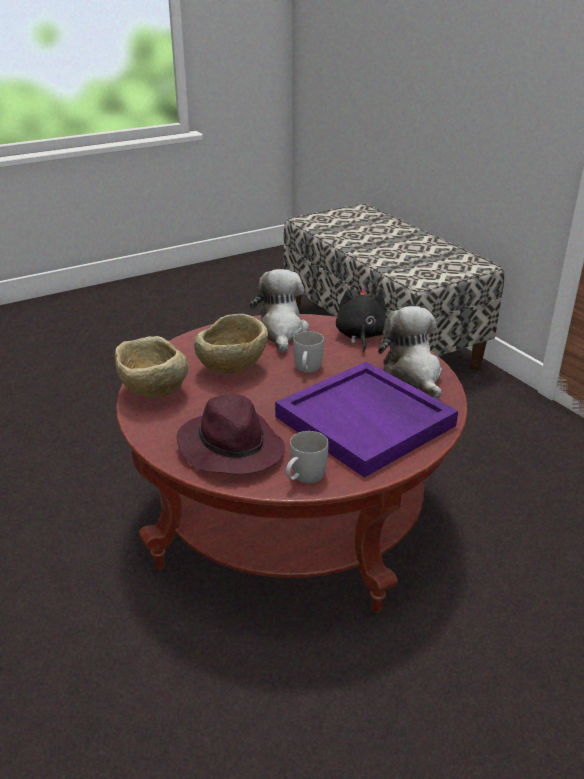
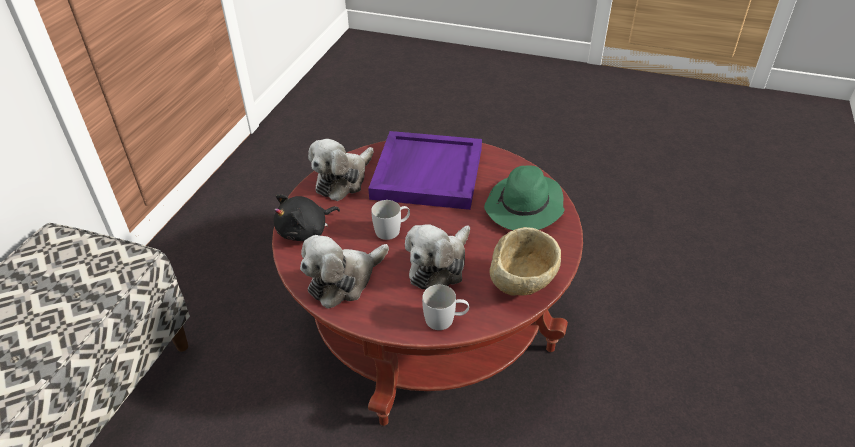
camera: 130 degrees left, 10 degrees up
(230, 447) = (524, 207): purple hat -> green hat
(232, 370) = (439, 267): beige bowl -> plush toy
(304, 477) = (510, 167): white mug -> white mug (445, 319)

